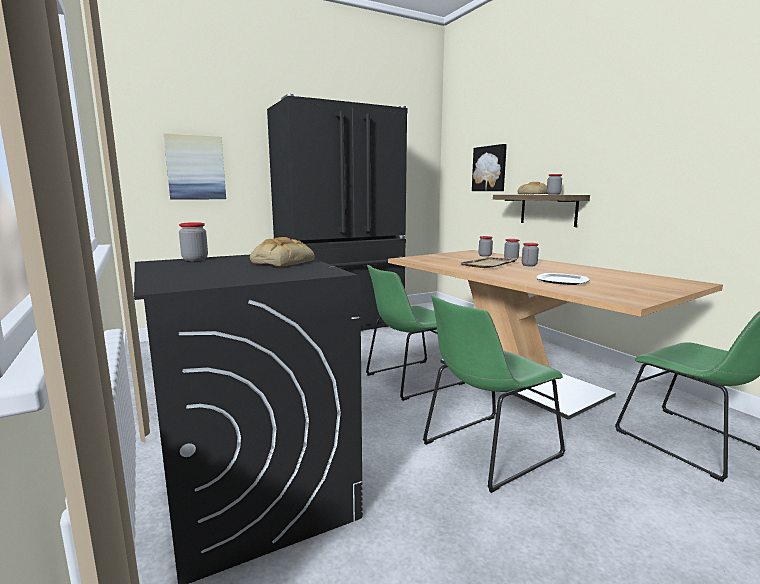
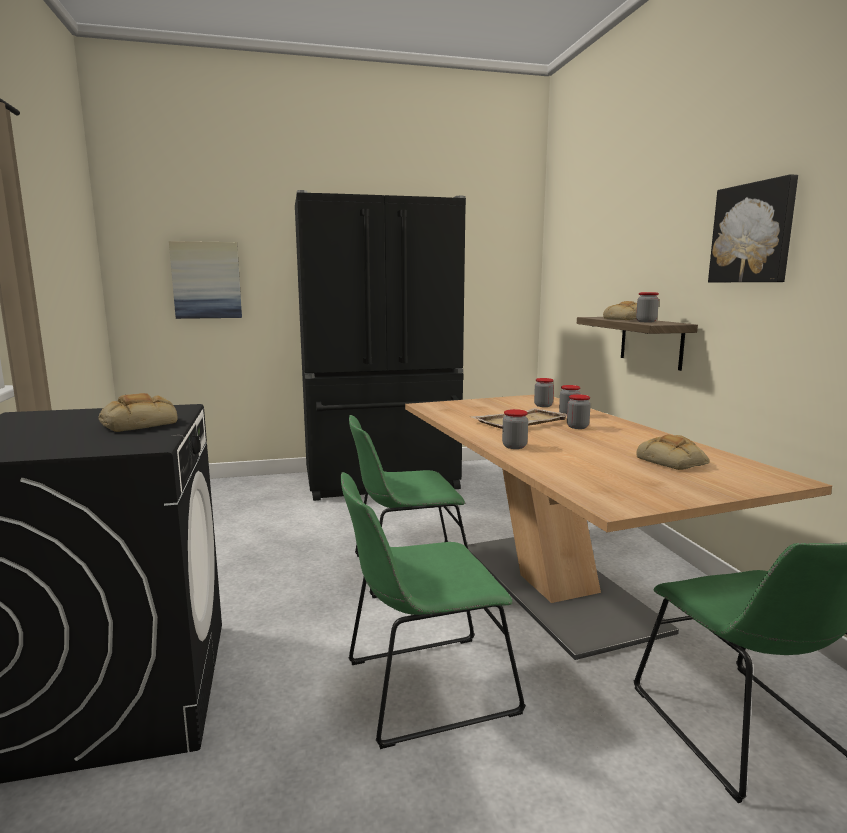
camera: 15 degrees right, 0 degrees up
(195, 259) = (66, 412): jar -> jar (514, 446)
(490, 168) = (590, 277): picture -> picture (753, 233)
(562, 281) = (578, 459): plate -> none
(620, 279) = (673, 461): none -> bread

